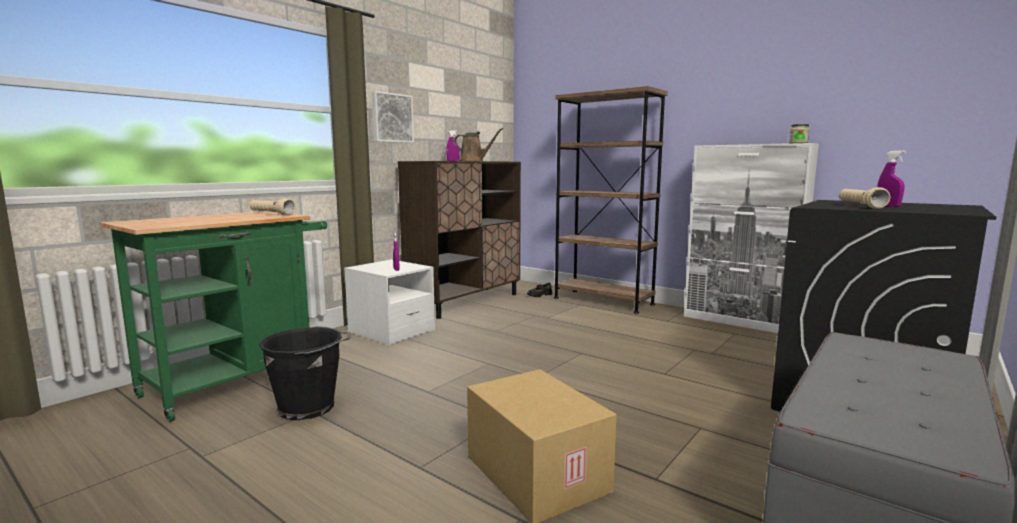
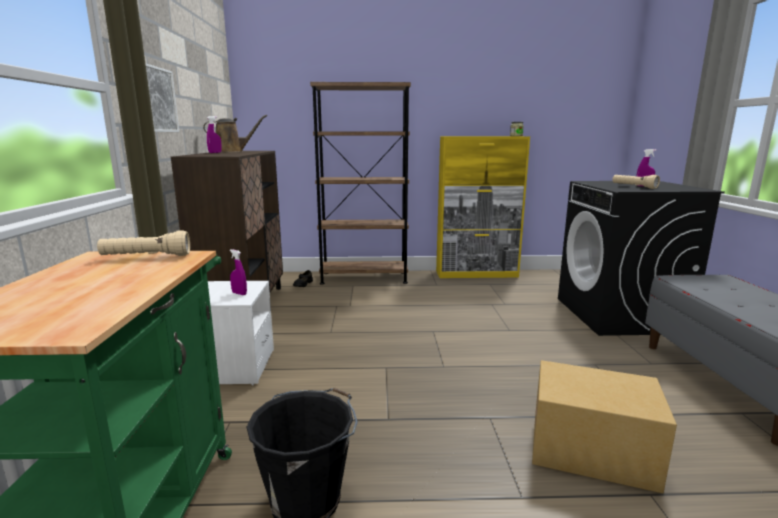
camera: 40 degrees left, 5 degrees up
(740, 322) = (477, 274): white cabinet -> yellow cabinet

